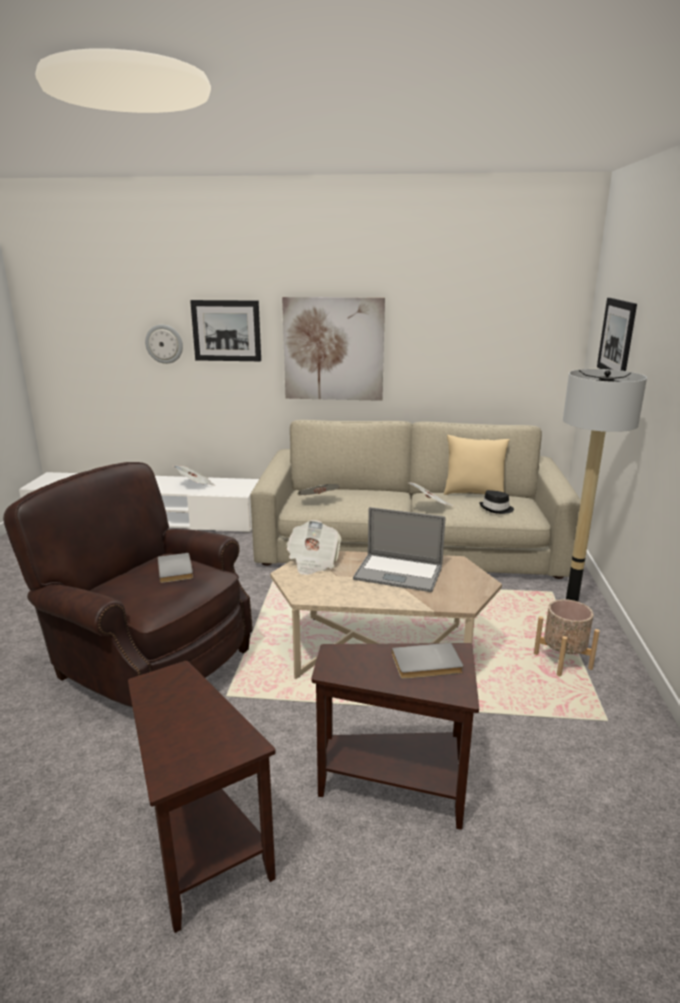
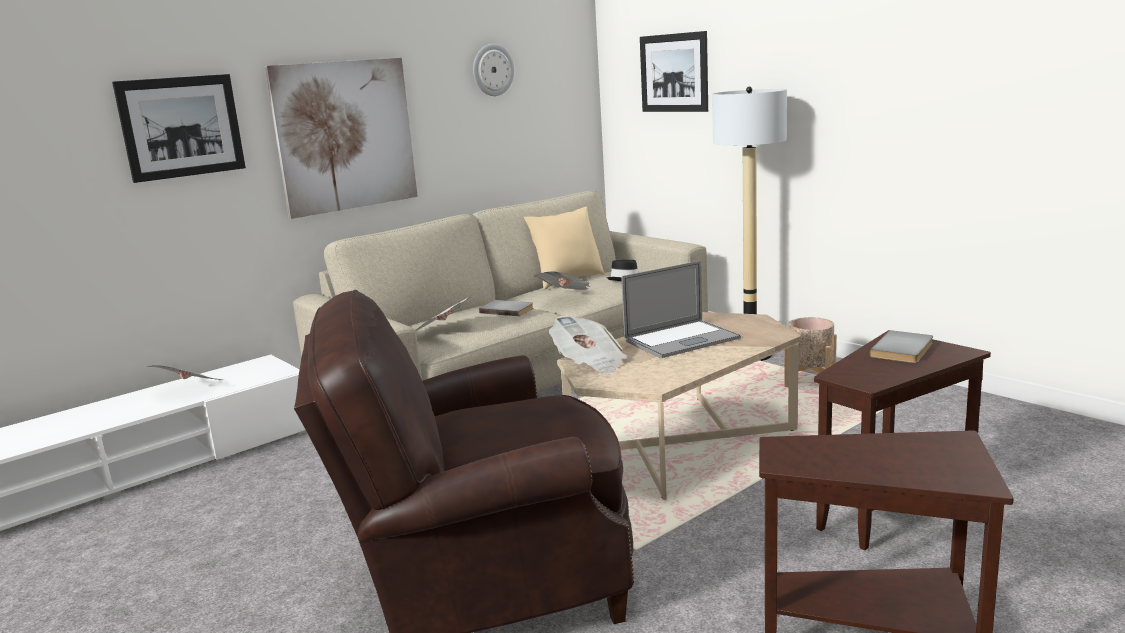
camera: 45 degrees left, 5 degrees down
(164, 344) = (69, 163): wall clock -> wall clock (492, 70)
(177, 569) = (513, 410): grey book -> grey book (507, 310)

